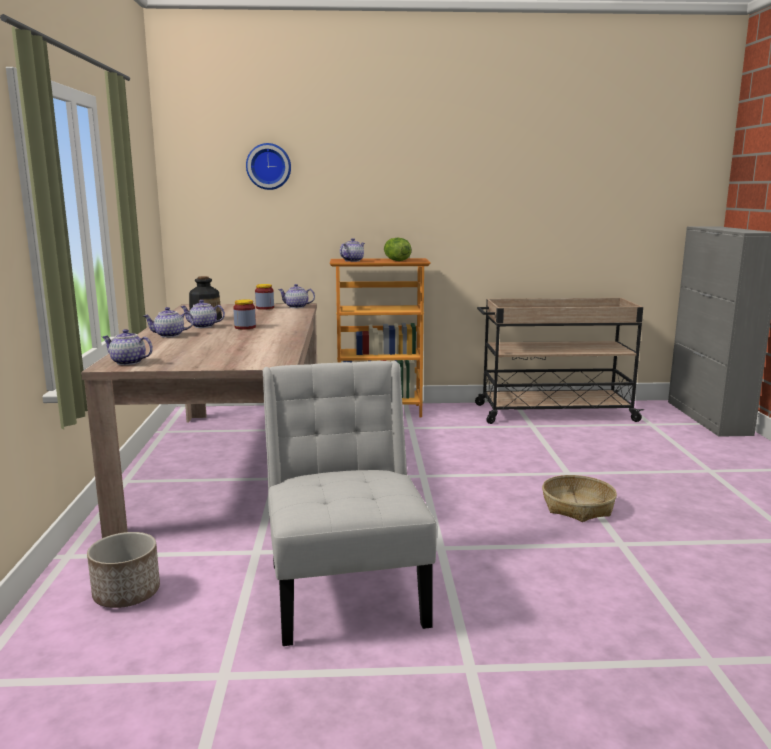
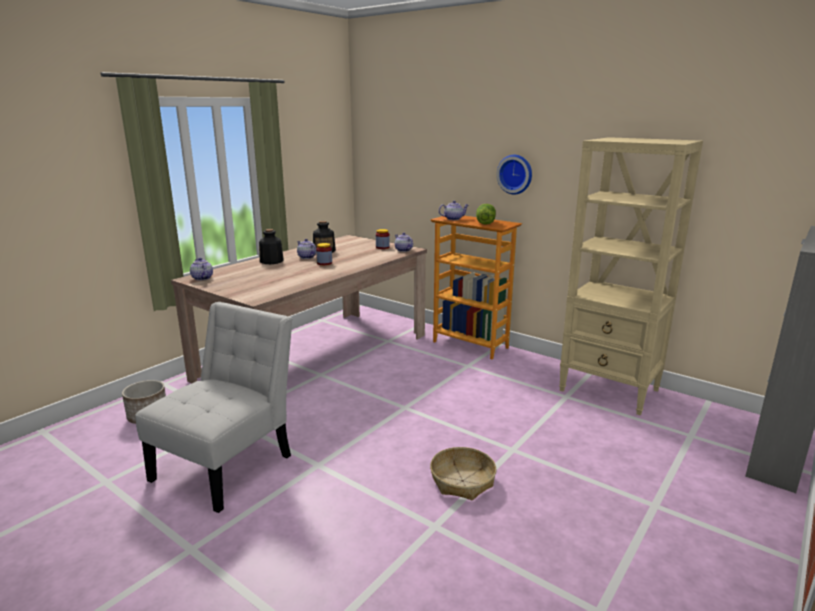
camera: 40 degrees right, 5 degrees up
(169, 335) = (271, 261): teapot -> bottle
(269, 166) = (415, 136): wall clock -> wall clock (515, 174)
(553, 413) = (610, 390): beige cart -> beige bookcase

